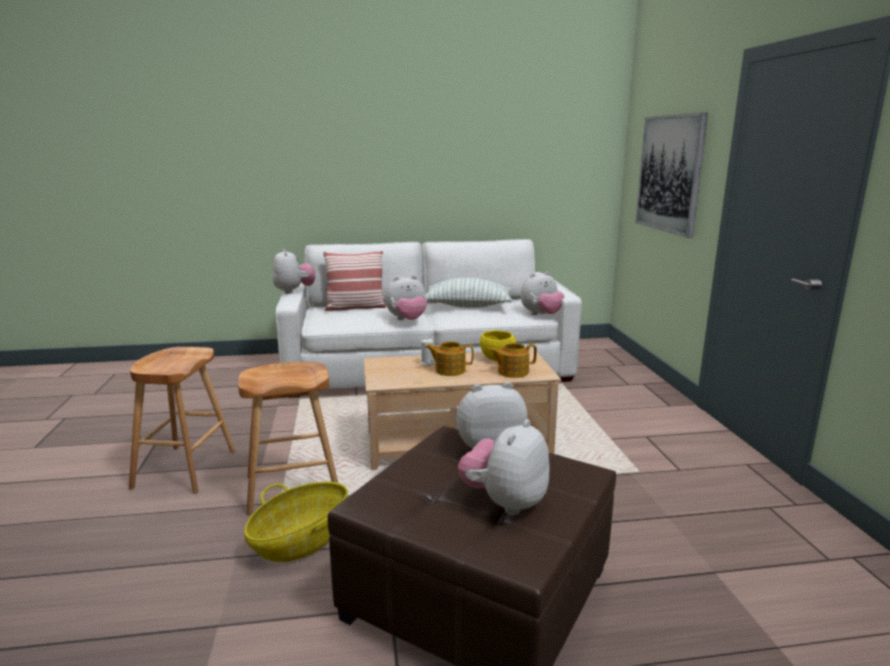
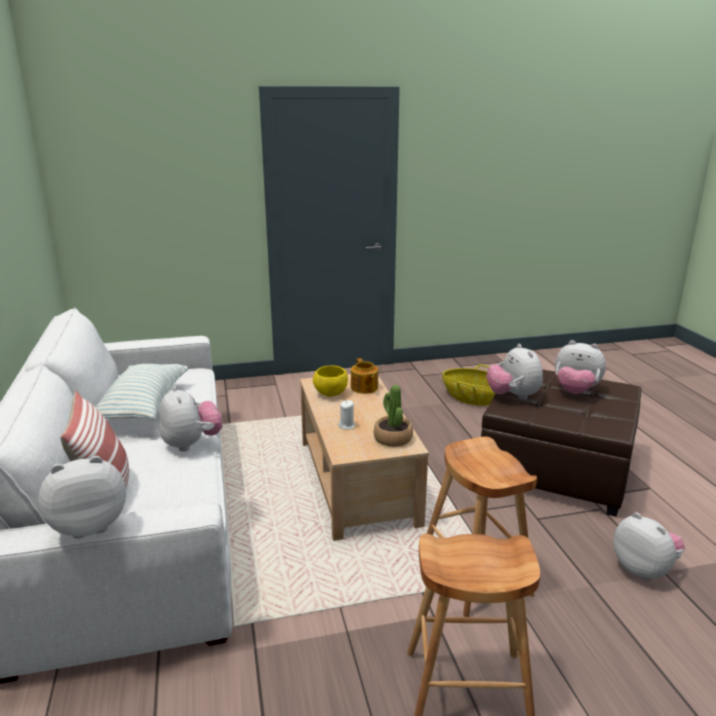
camera: 95 degrees left, 5 degrees up
(301, 541) = (550, 551): basket -> basket (473, 398)
(397, 378) = (392, 438): none -> potted plant
(449, 370) = (365, 414): teapot -> none
(541, 315) = (186, 371): plush toy -> plush toy (644, 569)
(670, 173) = (168, 195): picture -> none

